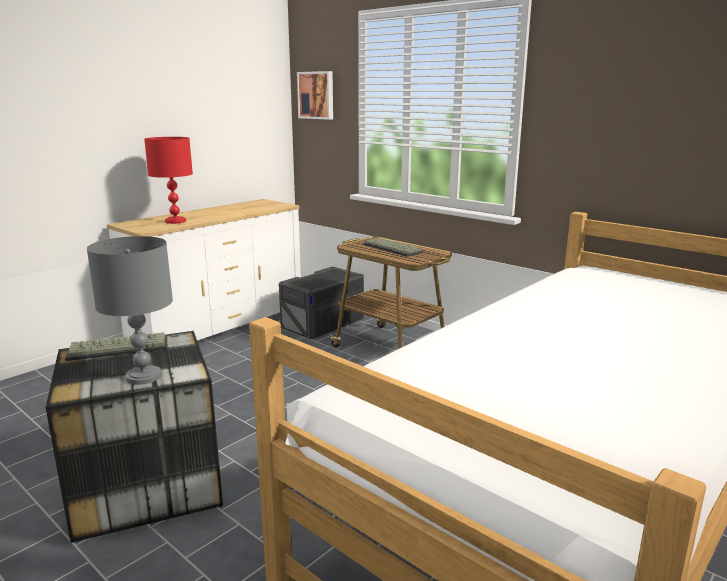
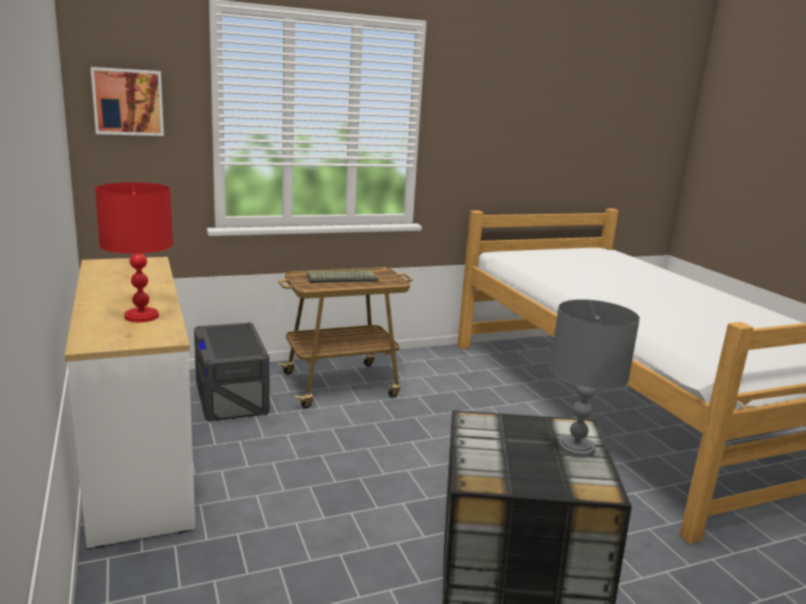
camera: 65 degrees left, 0 degrees up
(120, 347) = (481, 453): keyboard -> none

